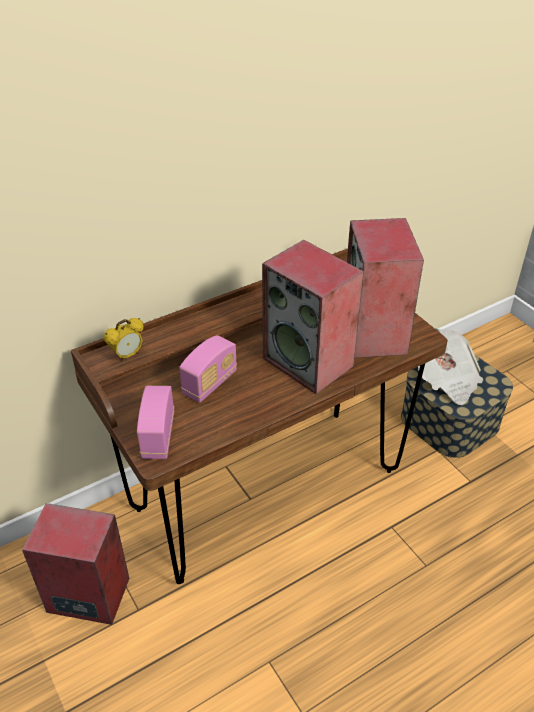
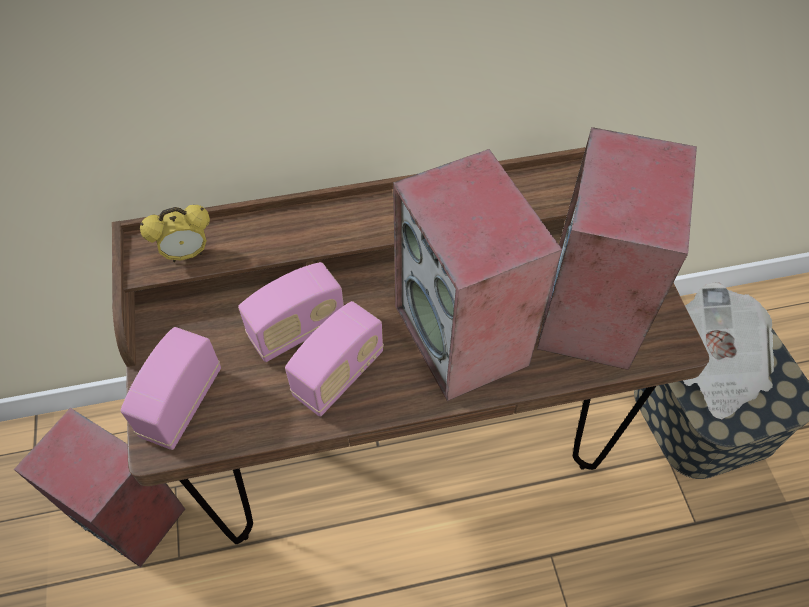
camera: 20 degrees right, 15 degrees up
(247, 398) = (339, 375): none -> radio

